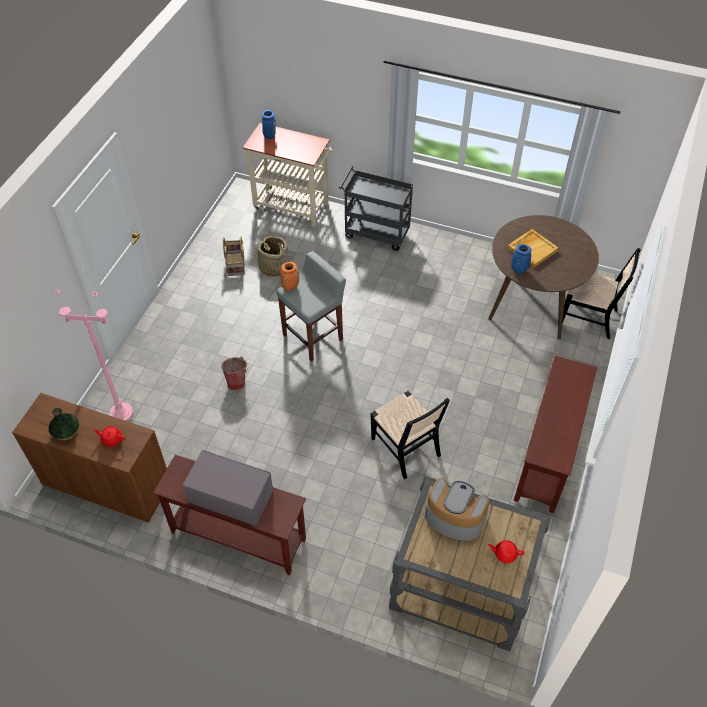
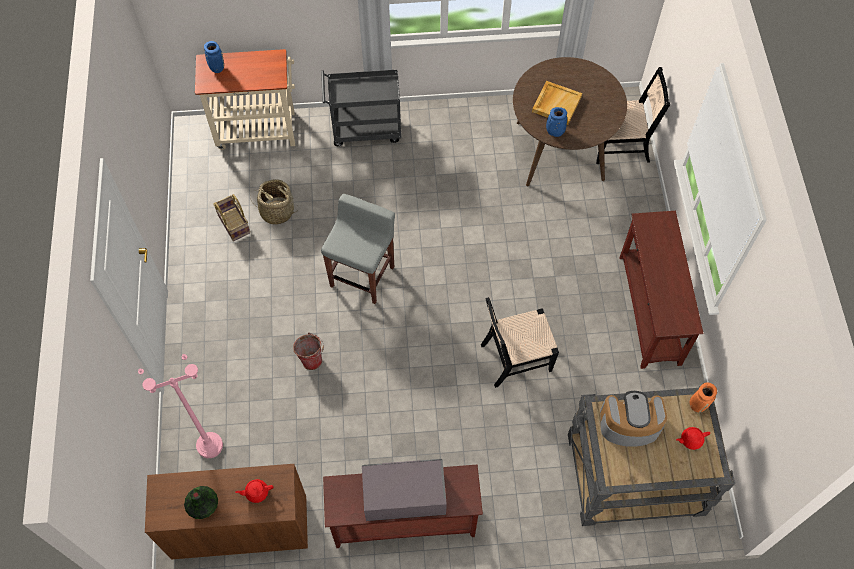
camera: 25 degrees left, 10 degrees up
(290, 287) = (334, 240): orange vase -> orange vase (698, 404)
(405, 448) = (515, 358): chair -> chair turned 135 degrees clockwise

